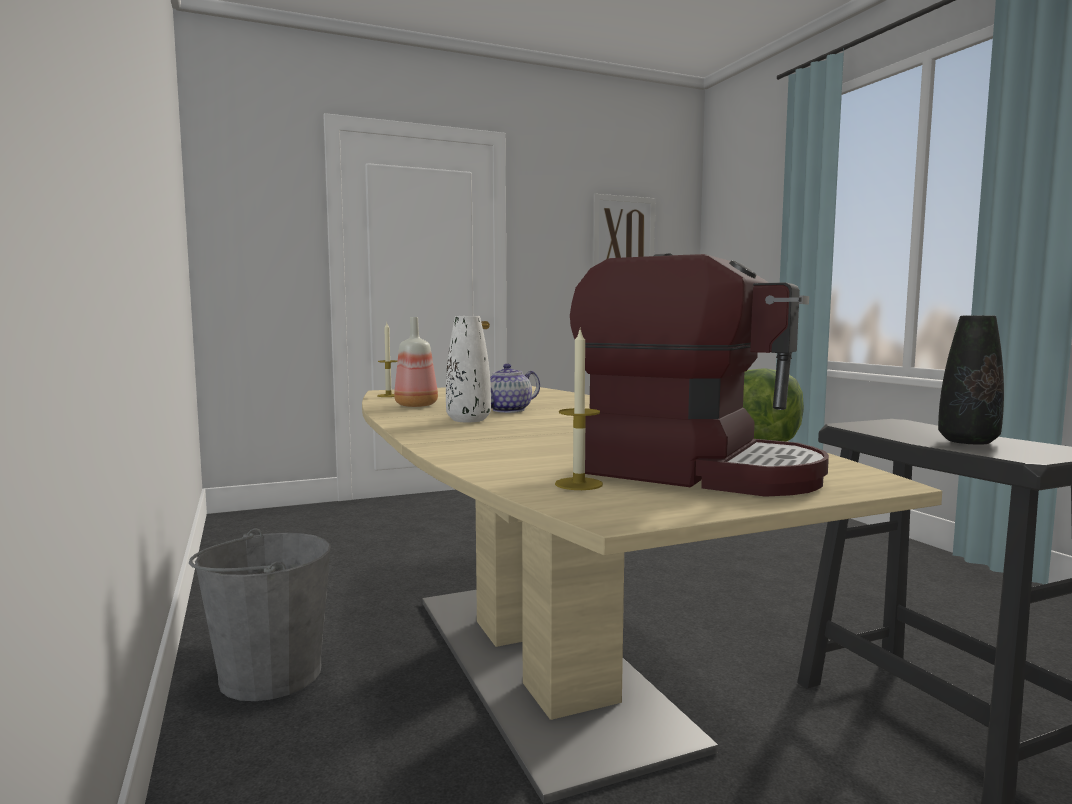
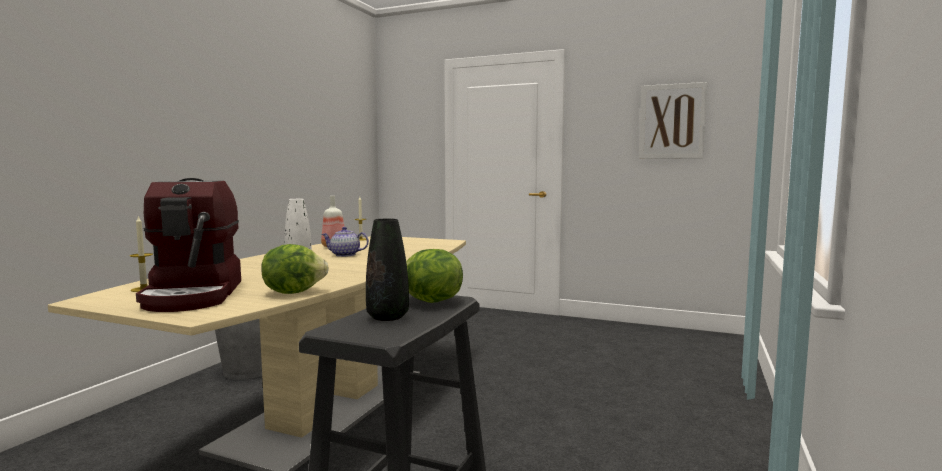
camera: 45 degrees right, 0 degrees up
(904, 426) = (430, 302): none -> lettuce

